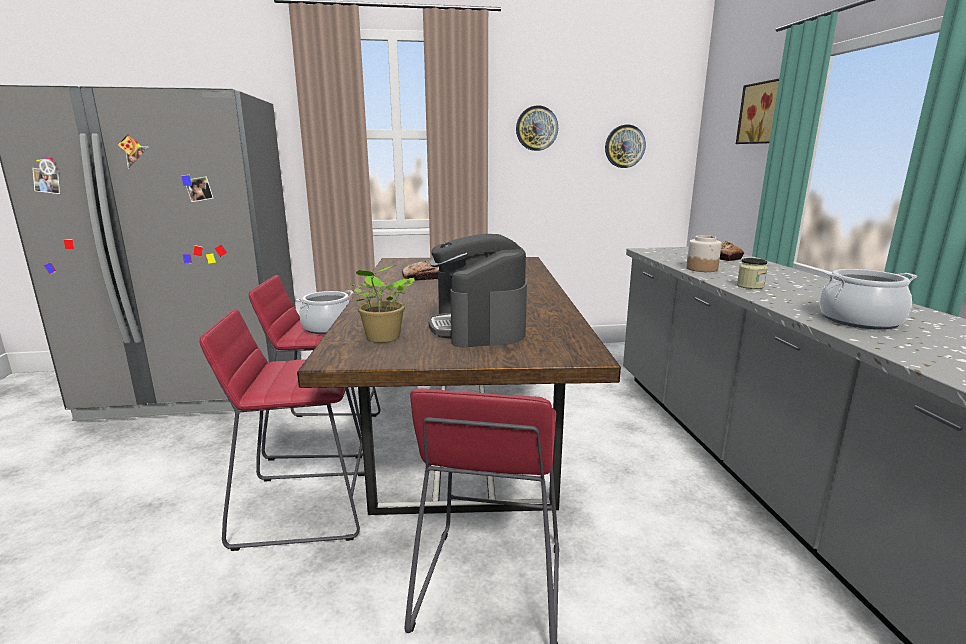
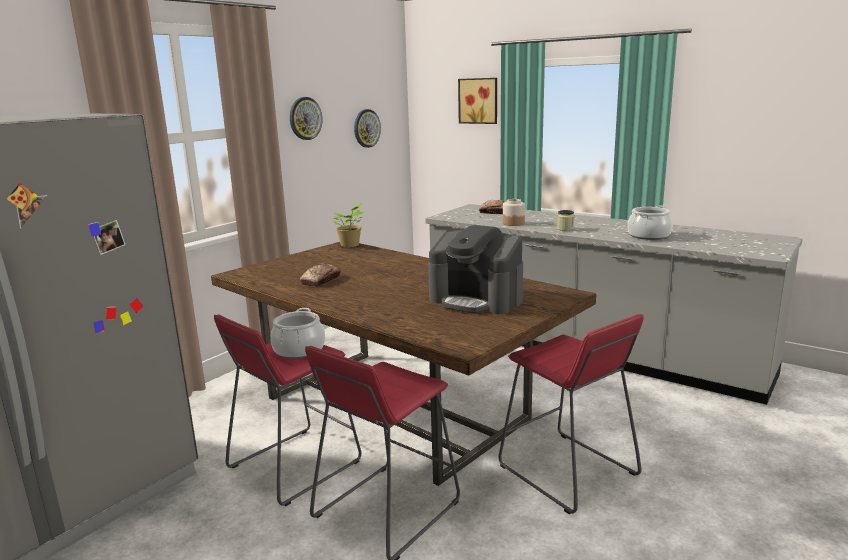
camera: 45 degrees left, 0 degrees up
(382, 338) = (448, 327): potted plant -> potted plant (350, 245)

